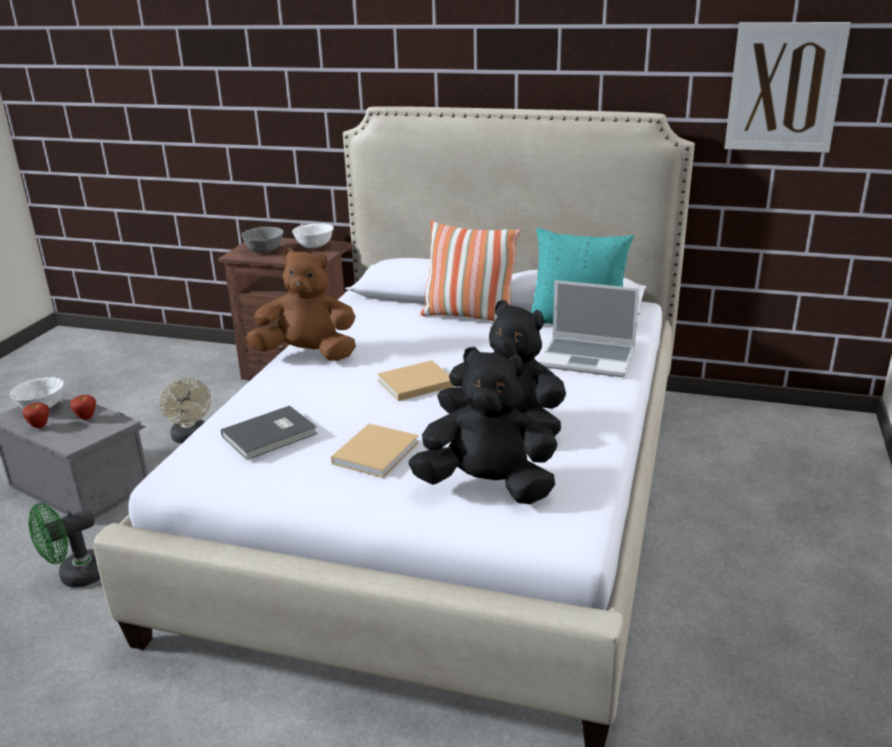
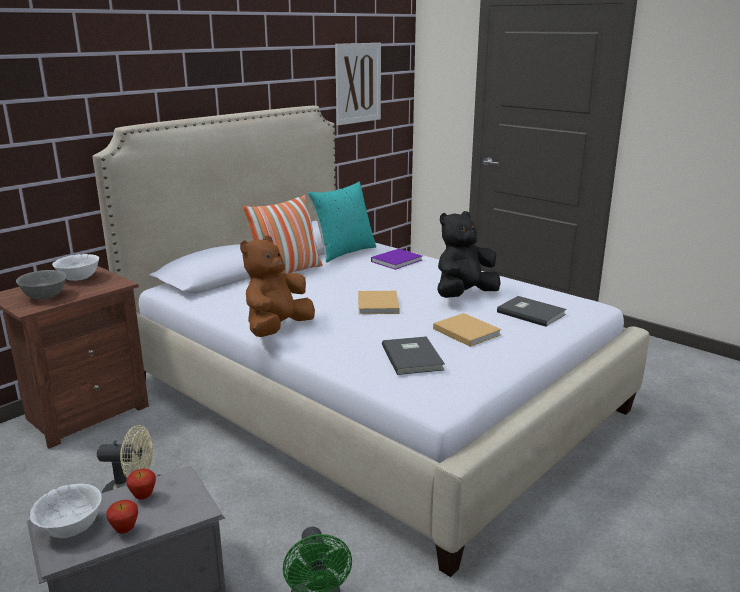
camera: 65 degrees left, 5 degrees down
(487, 487) = (531, 312): black plush toy -> grey book
(588, 358) = (397, 260): laptop -> purple book

